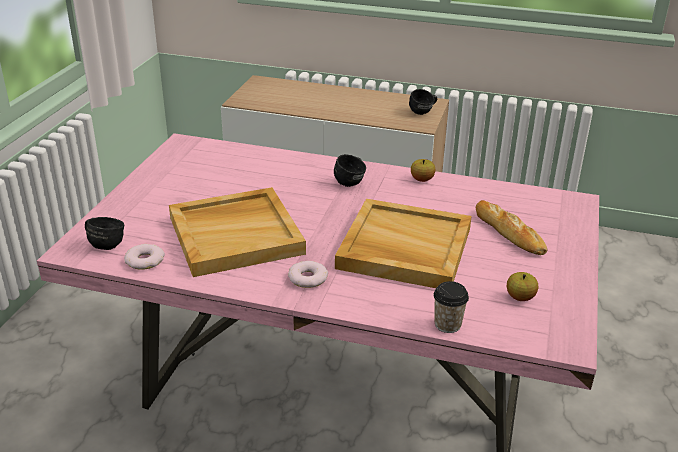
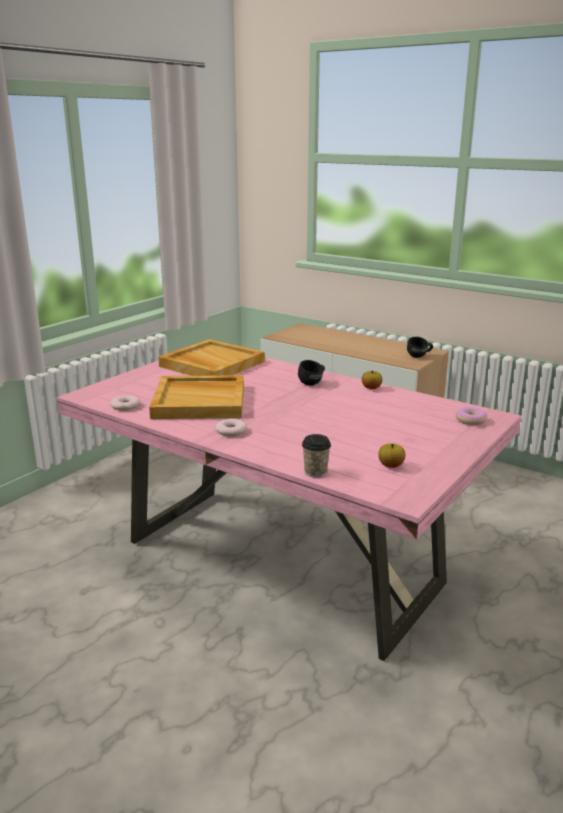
camera: 20 degrees right, 10 degrees down
(105, 244) = (107, 394): black mug -> none
(403, 248) = (320, 425): beige tray -> beige tray (211, 364)
(508, 232) = (416, 427): bread -> none
(556, 212) = (470, 420): none -> donut

